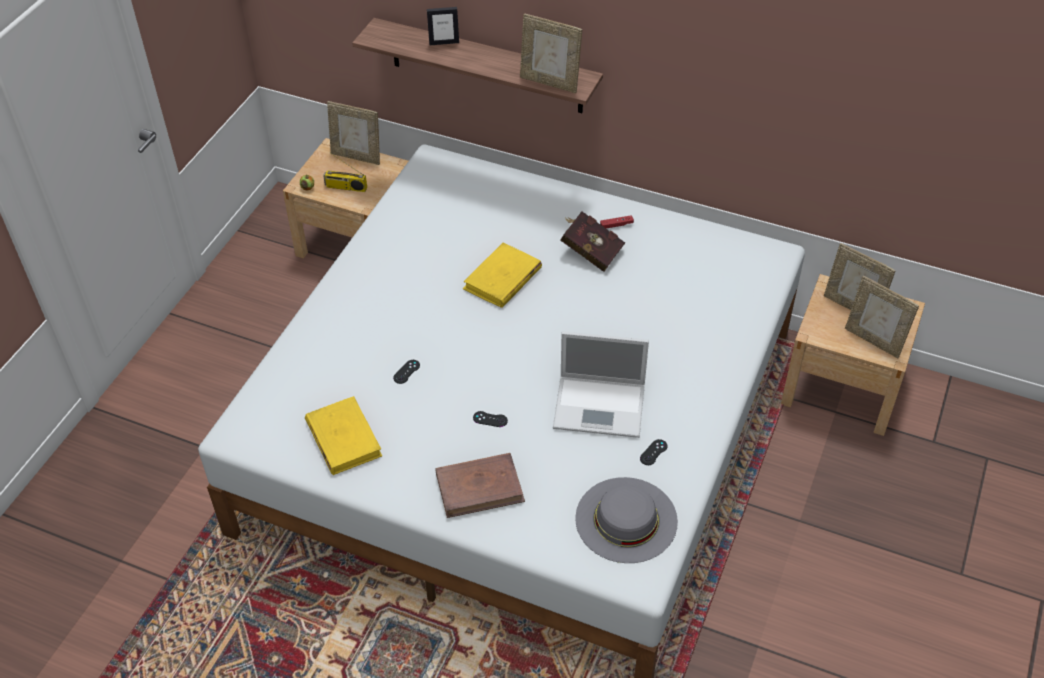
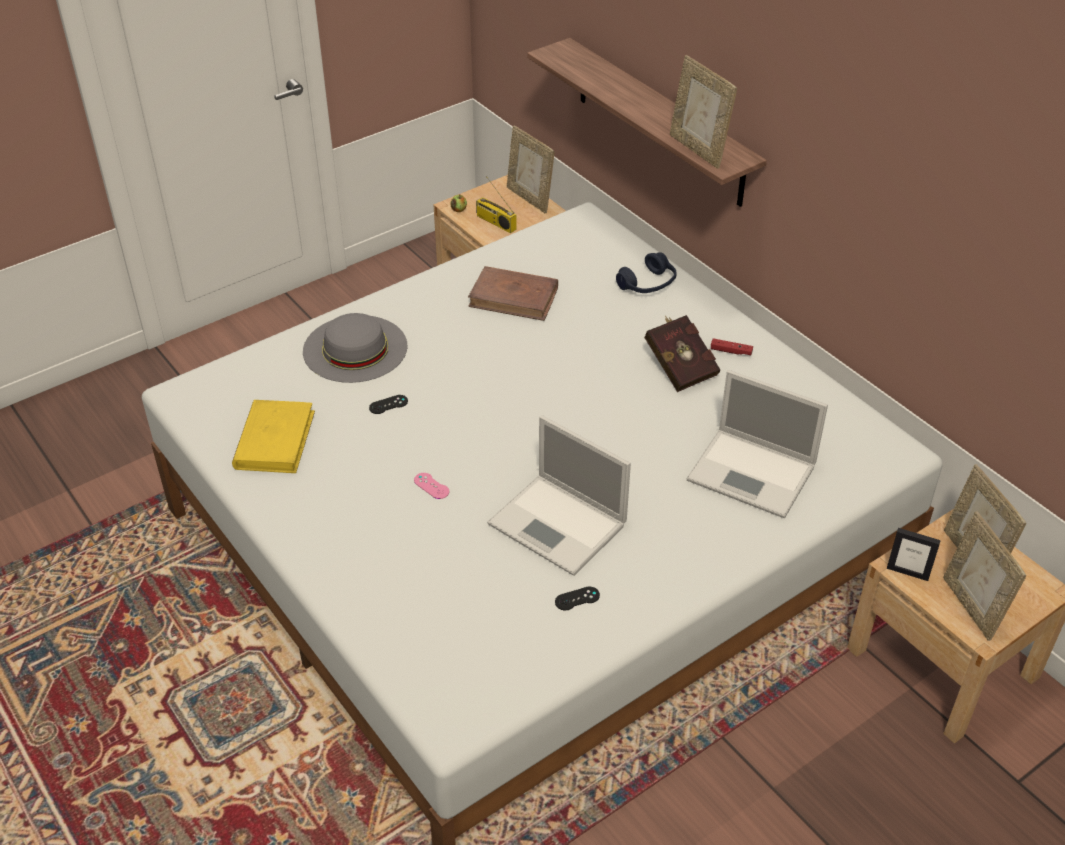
camera: 30 degrees right, 5 degrees down
(444, 42) = (619, 80): picture frame -> picture frame (907, 572)
(480, 487) = (363, 547): brown book -> brown book (514, 297)
(490, 419) = (431, 486): black game controller -> pink game controller
(502, 279) = (561, 356): yellow book -> none
(519, 196) = (647, 284): none -> blue headphones
(626, 519) = (487, 653): grey hat -> grey hat (355, 348)
(698, 310) = (753, 473): none -> laptop

